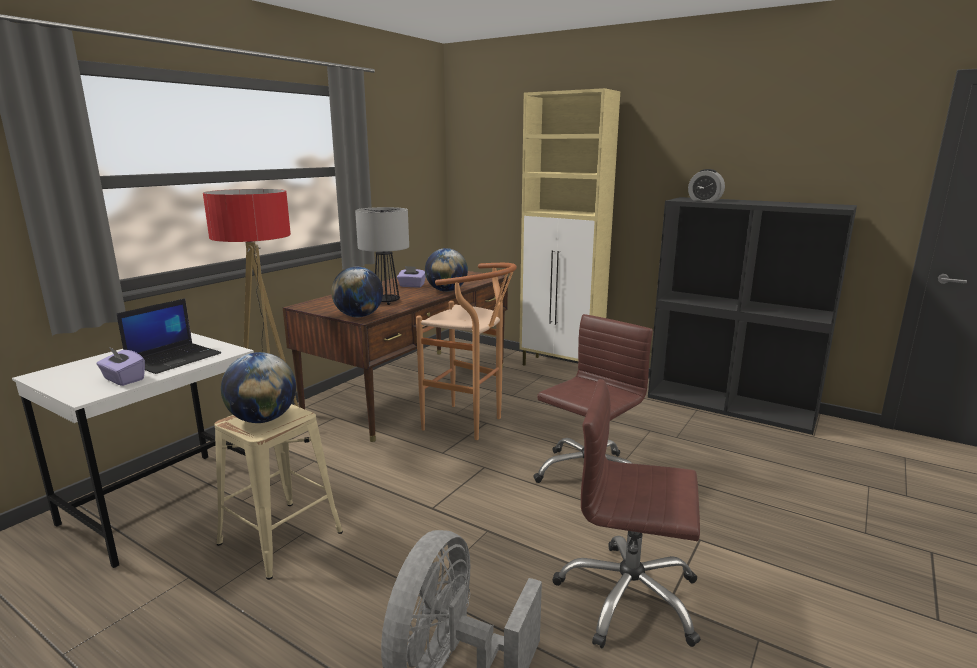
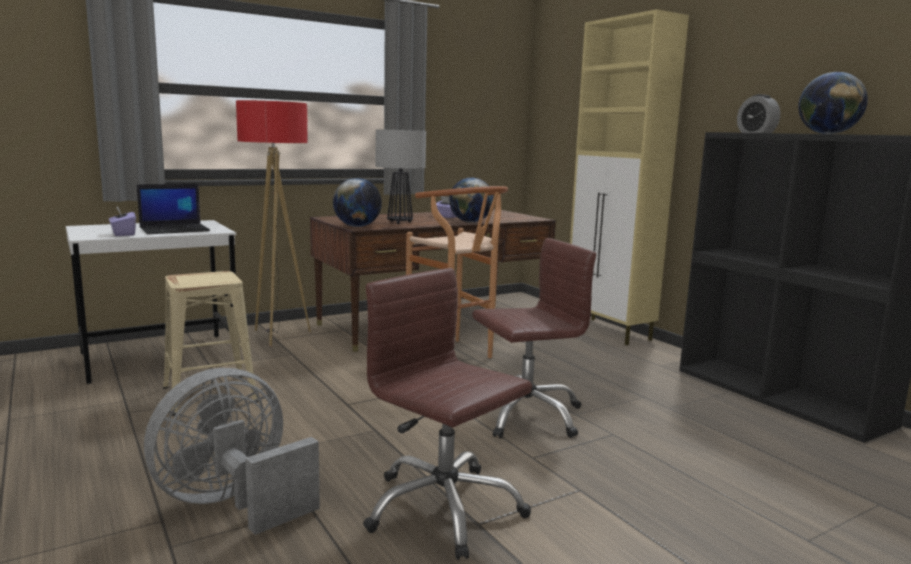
camera: 25 degrees right, 5 degrees down
(263, 419) = (200, 278): globe -> globe (827, 134)

